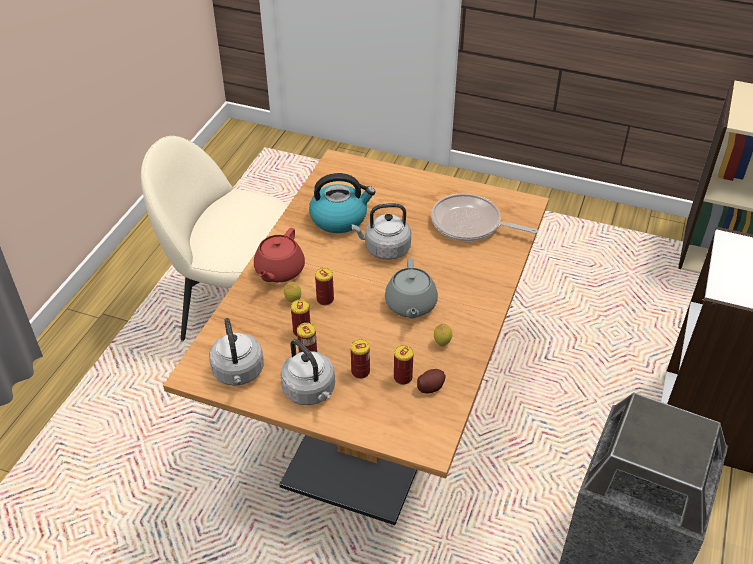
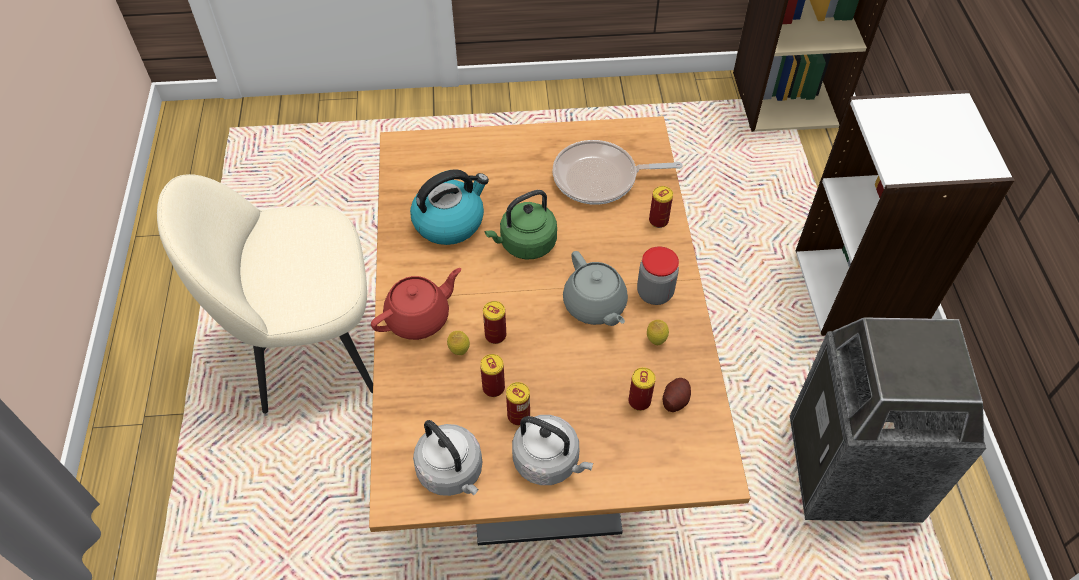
camera: 25 degrees left, 10 degrees up
(279, 271) = (419, 318): red teapot -> red teapot turned 120 degrees counterclockwise
(360, 372) = (589, 413): can -> can (658, 220)
(385, 249) = (525, 244): grey kettle -> green kettle
(462, 312) = (654, 293): none -> jar

